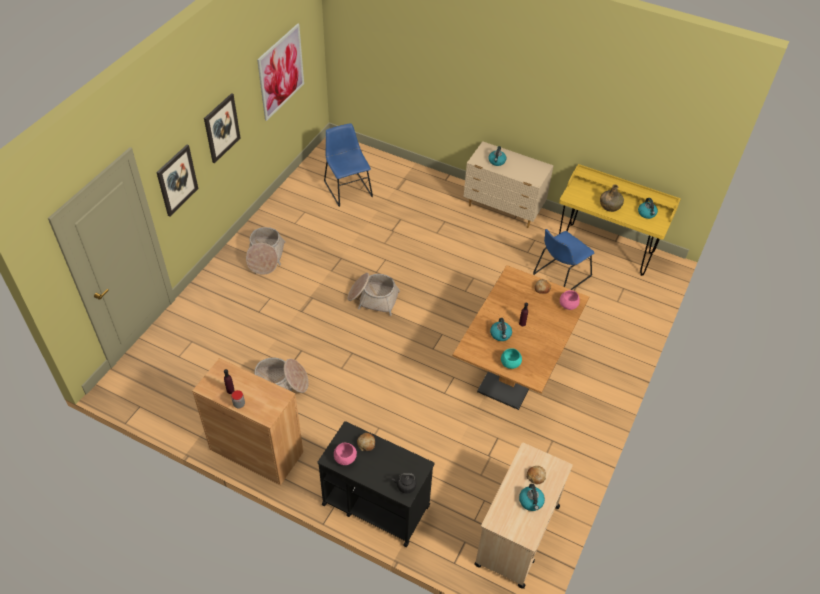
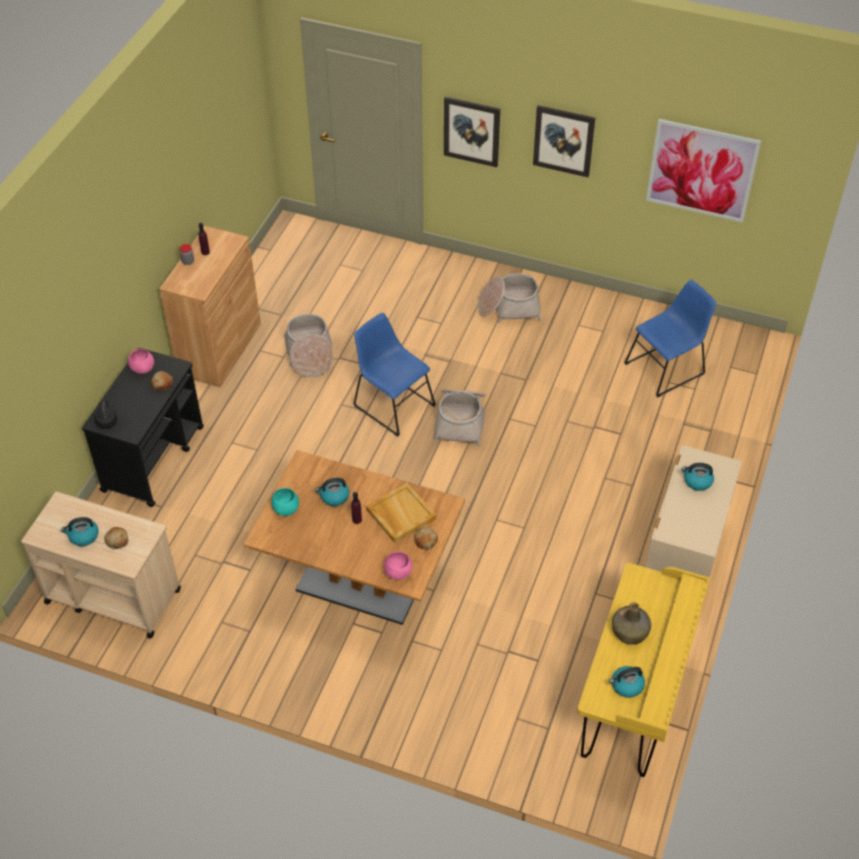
camera: 85 degrees right, 0 degrees up
(518, 299) = (400, 514): none -> beige tray
(560, 276) = (553, 638): blue chair -> blue chair (392, 404)

